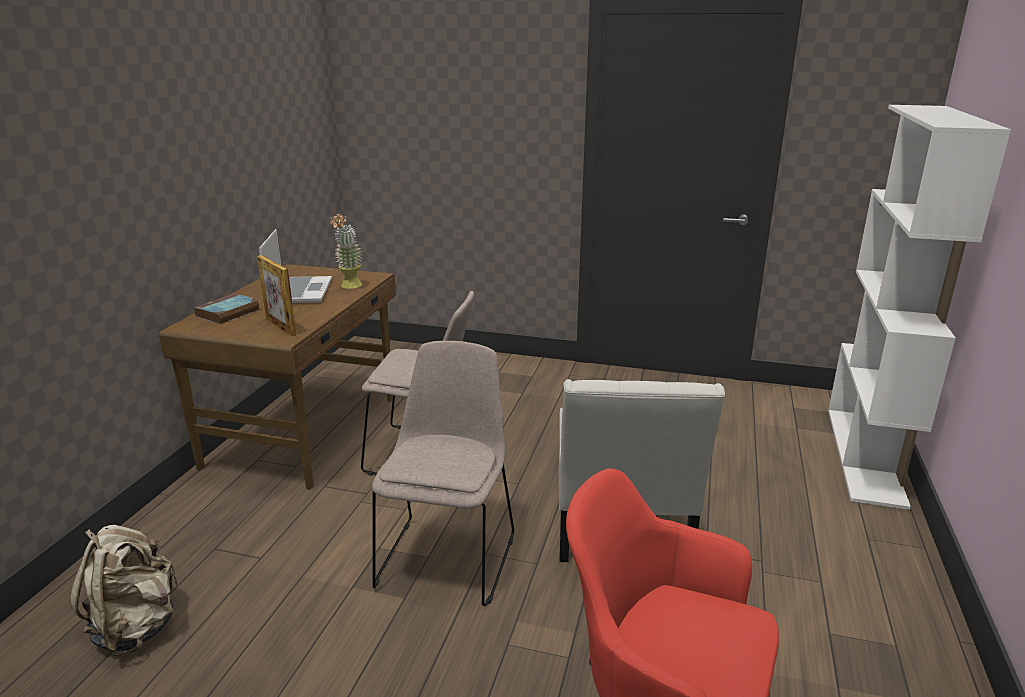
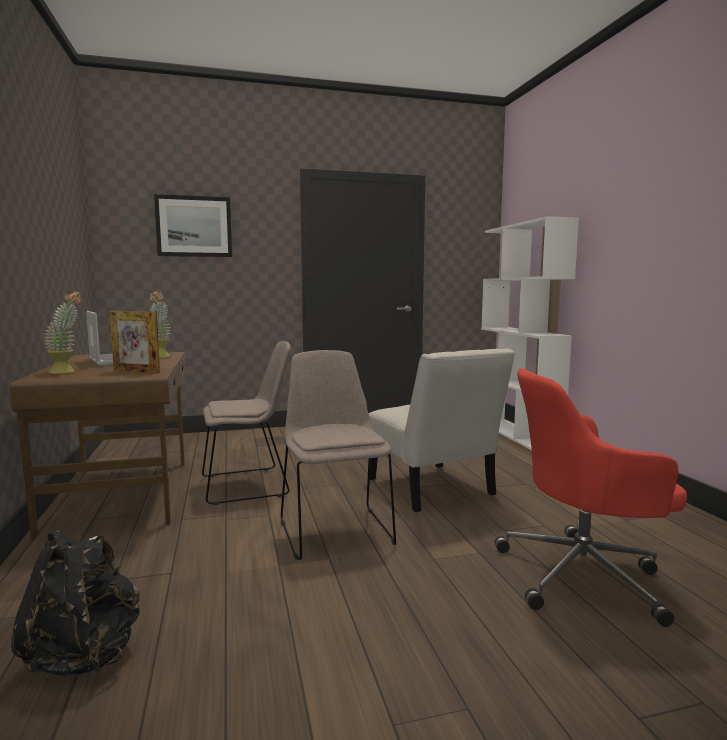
camera: 30 degrees left, 15 degrees down
(136, 626) = (85, 654): beige backpack -> black backpack
(227, 313) = (68, 372): book -> potted plant
(445, 90) = (194, 226): none -> picture

